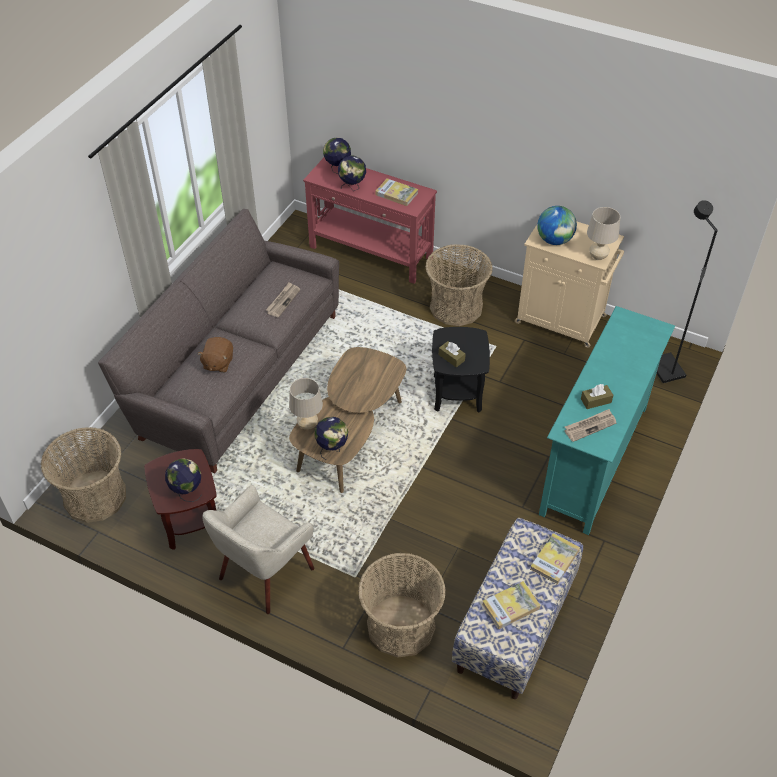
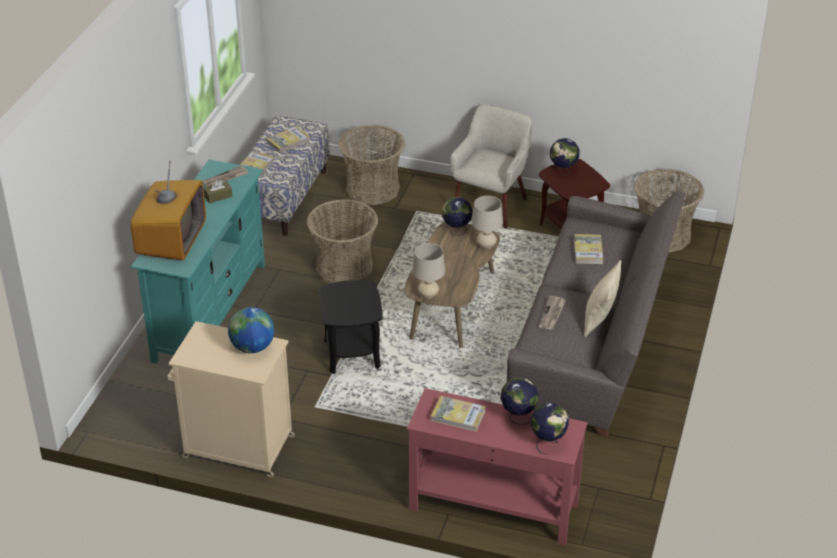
camera: 170 degrees right, 10 degrees down
(218, 363) = (588, 251): brown plush toy -> book
(243, 295) = (599, 320): none -> beige pillow
(451, 357) = (358, 293): brown tissue box -> none
(456, 307) = (367, 447): basket -> basket (344, 267)
(598, 256) = (202, 334): beige table lamp -> beige table lamp (428, 295)
(639, 348) = (171, 241): none -> television
(665, 369) = (121, 405): black floor lamp -> none

